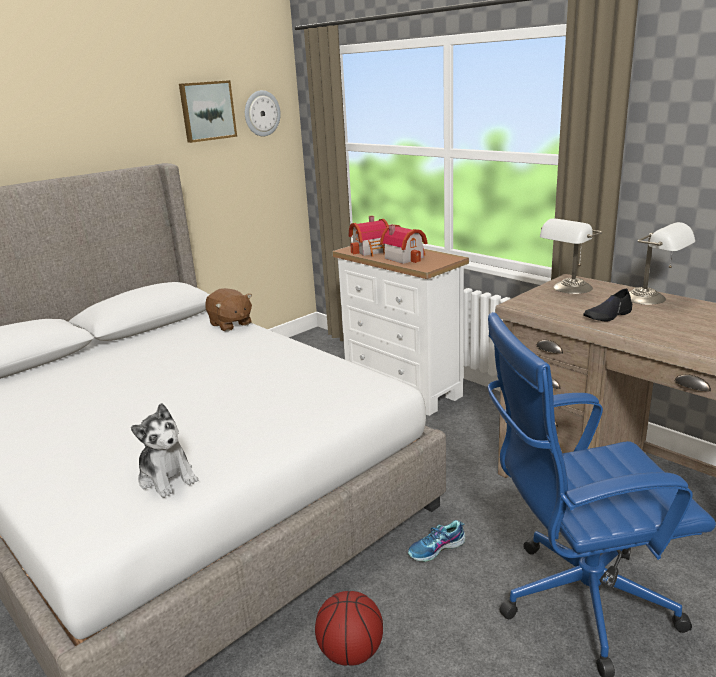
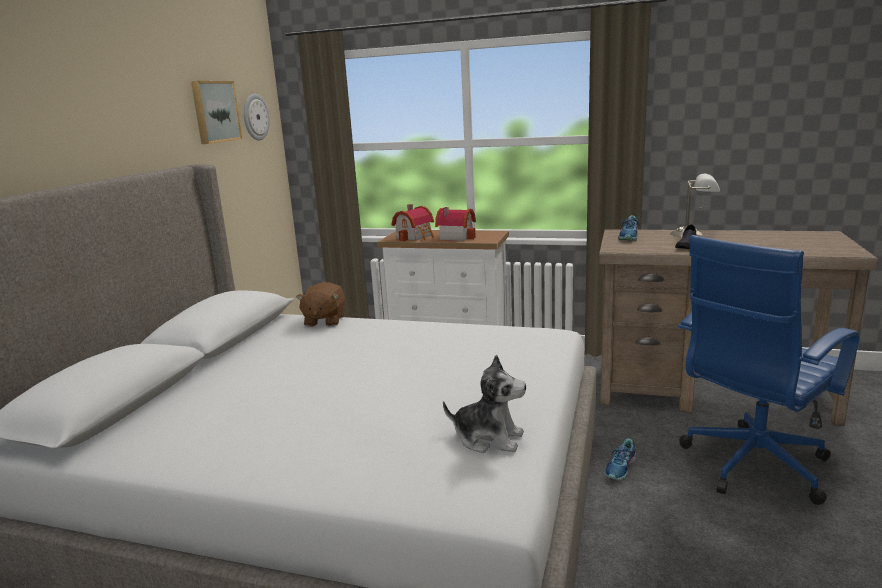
camera: 30 degrees left, 5 degrees down
(230, 324) = (324, 321): brown plush toy -> brown plush toy turned 75 degrees clockwise
(351, 652) = (650, 562): basketball -> none
(569, 289) = (629, 237): white table lamp -> shoe

